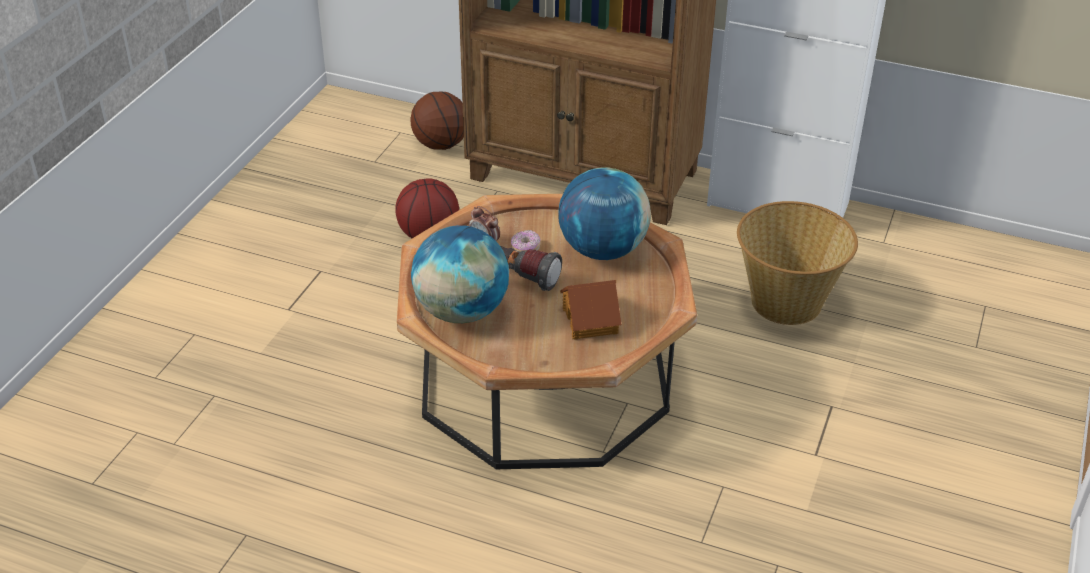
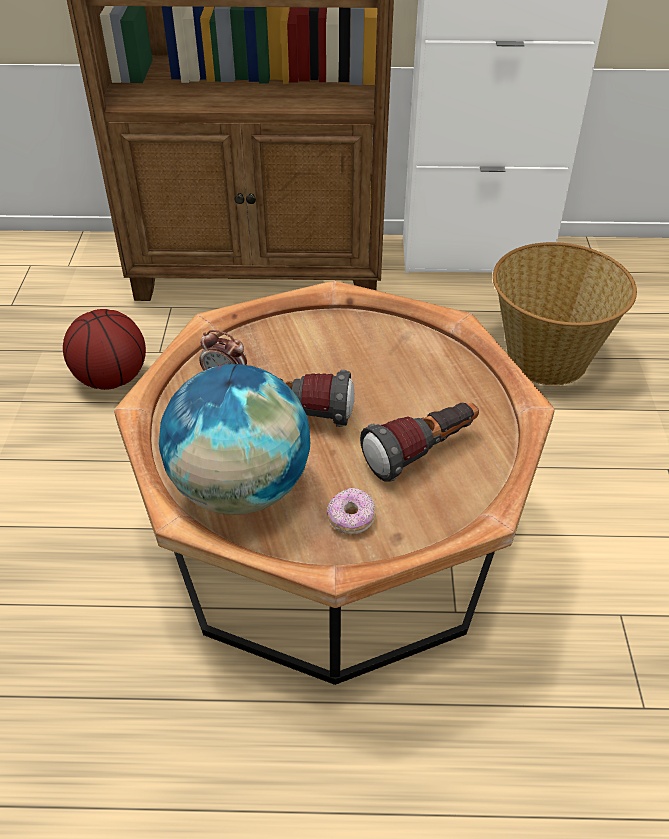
camera: 20 degrees left, 5 degrees up
(441, 145) = (84, 269): basketball -> none
(525, 248) = (282, 372): donut -> donut (351, 518)
(591, 320) = (422, 453): toy house -> flashlight
(602, 250) = (380, 351): globe -> none

